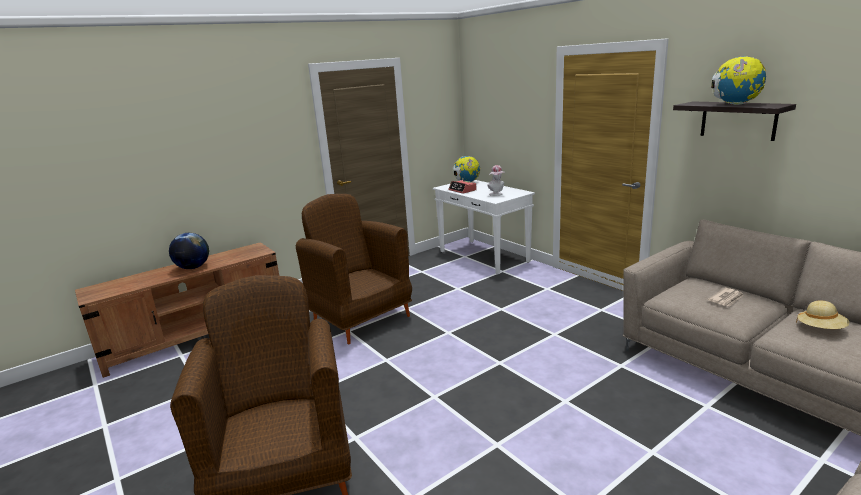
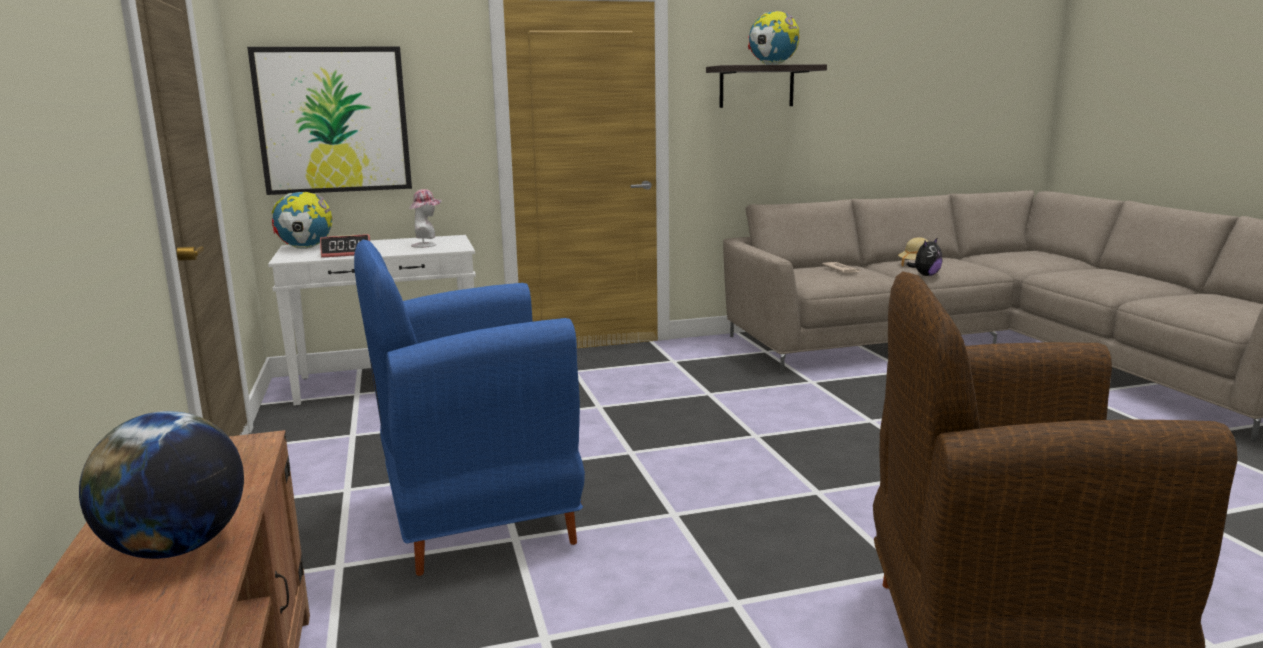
camera: 70 degrees left, 5 degrees down
(360, 318) = (476, 519): brown armchair -> blue armchair
(491, 122) = (333, 120): none -> picture
(783, 338) = (925, 275): none -> plush toy

